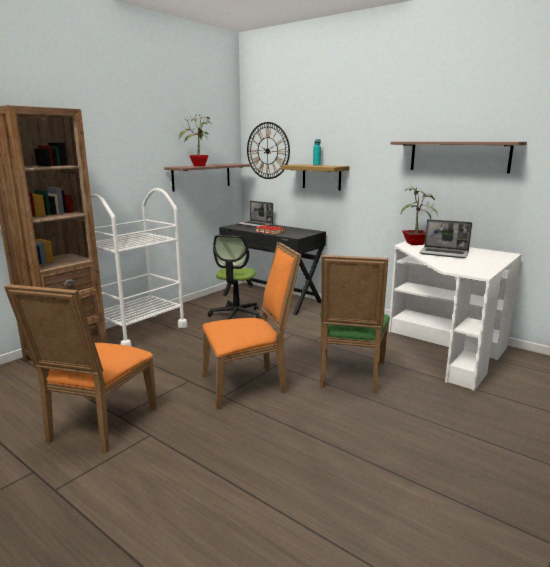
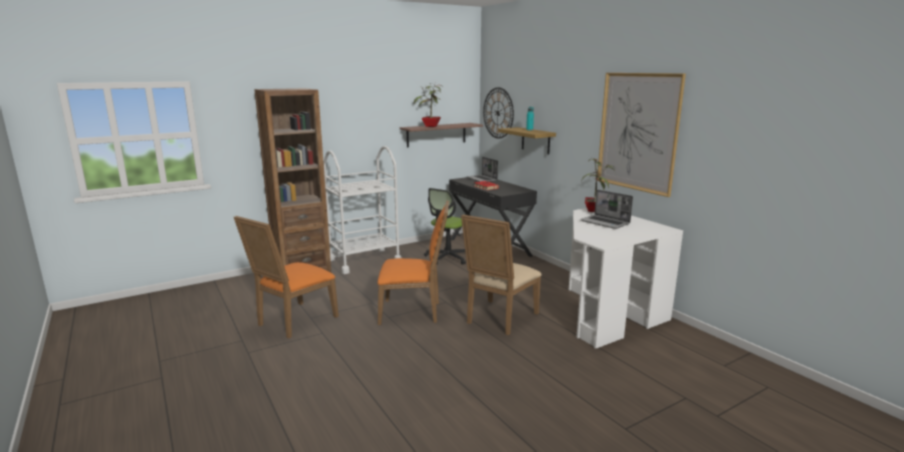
camera: 20 degrees right, 0 degrees up
(350, 375) = (498, 319): green chair -> beige chair
(459, 156) = (638, 132): shelf -> picture

